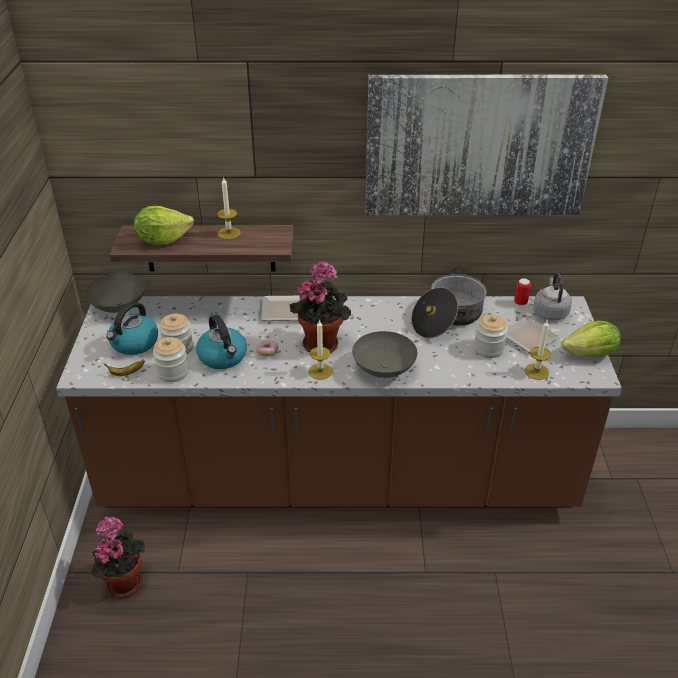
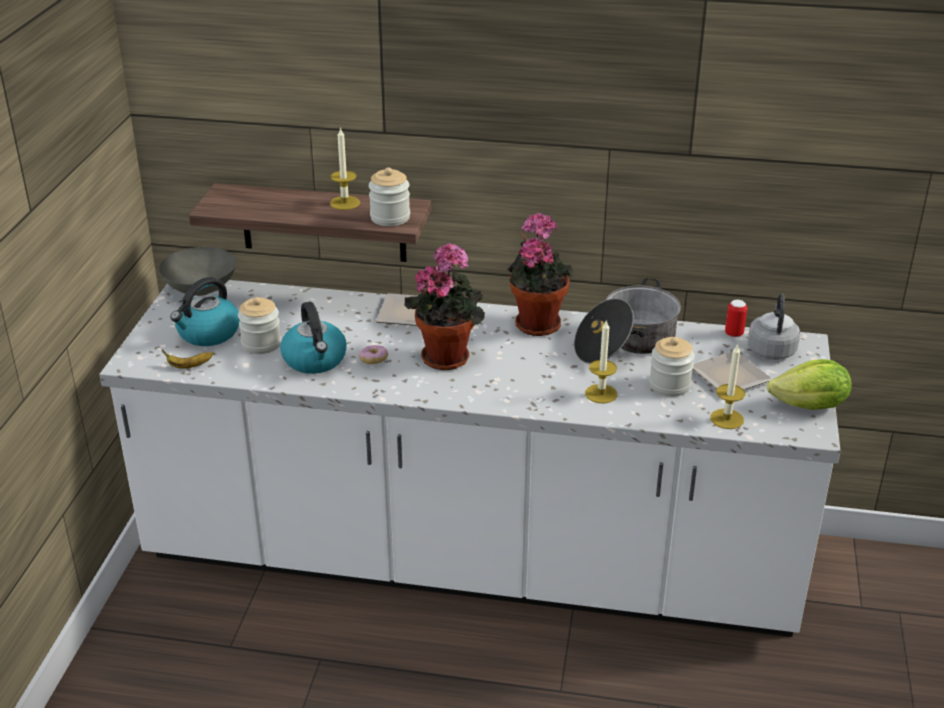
camera: 10 degrees right, 5 degrees down
(123, 581) = (158, 648): potted plant -> potted plant (536, 322)
(162, 240) = (259, 204): lettuce -> none
(173, 372) = (246, 371): jar -> jar (390, 218)
(320, 371) = (435, 389): candle -> candle (601, 394)
(339, 477) = (472, 559): brown counter -> white counter
(384, 370) = (519, 396): grey bowl -> none
(478, 146) = (676, 111): picture -> none

